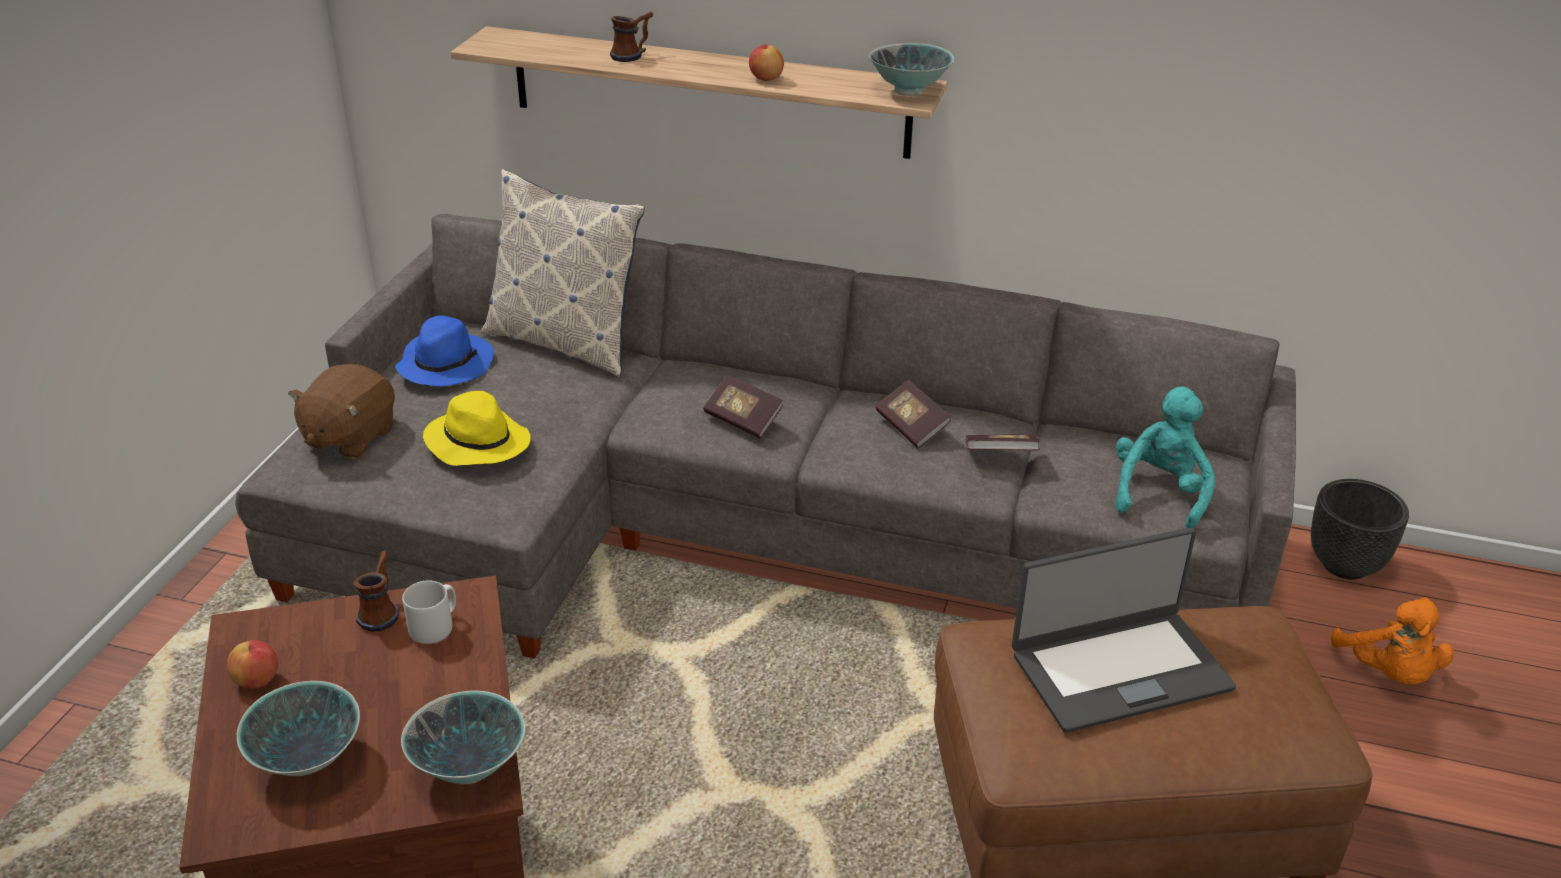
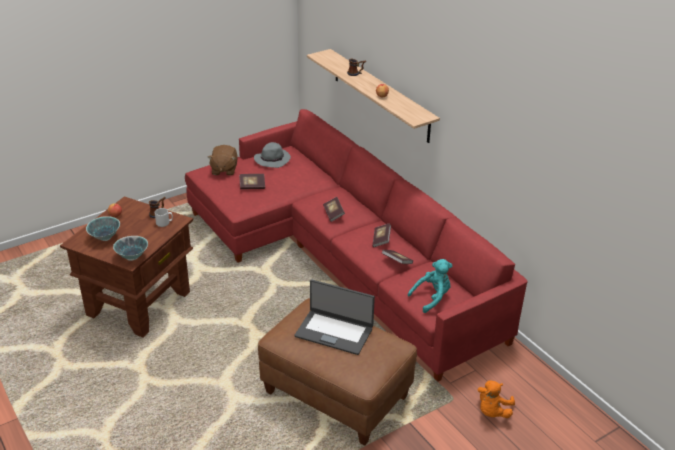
camera: 40 degrees right, 0 degrees up
(349, 437) = (224, 170): brown plush toy -> brown plush toy turned 60 degrees counterclockwise
(445, 364) = (273, 159): blue hat -> grey hat
(477, 442) = (252, 186): yellow hat -> book
(565, 342) = (315, 168): pillow -> none
(741, 525) = (340, 256): grey sofa -> red sofa
(909, 91) = (419, 117): bowl -> none
(1345, 565) = (532, 375): black planter -> none

